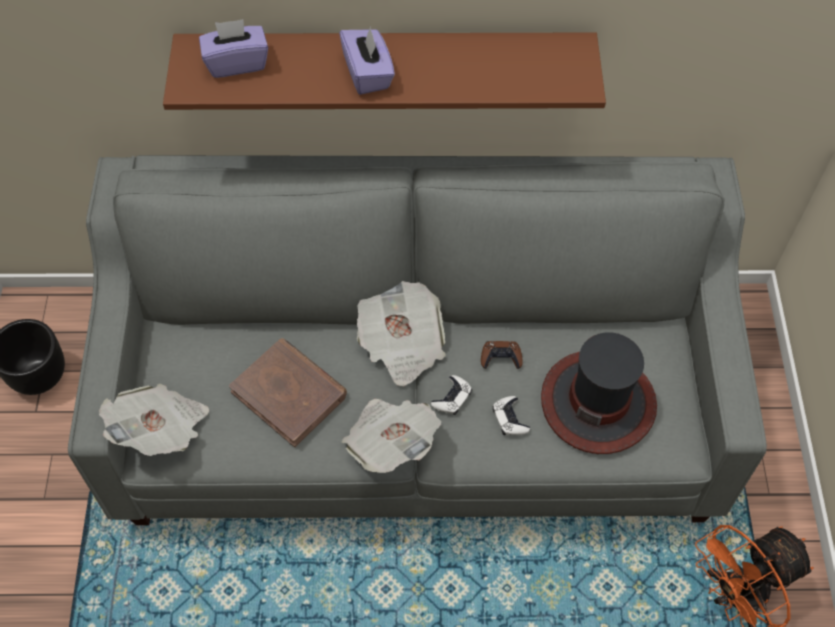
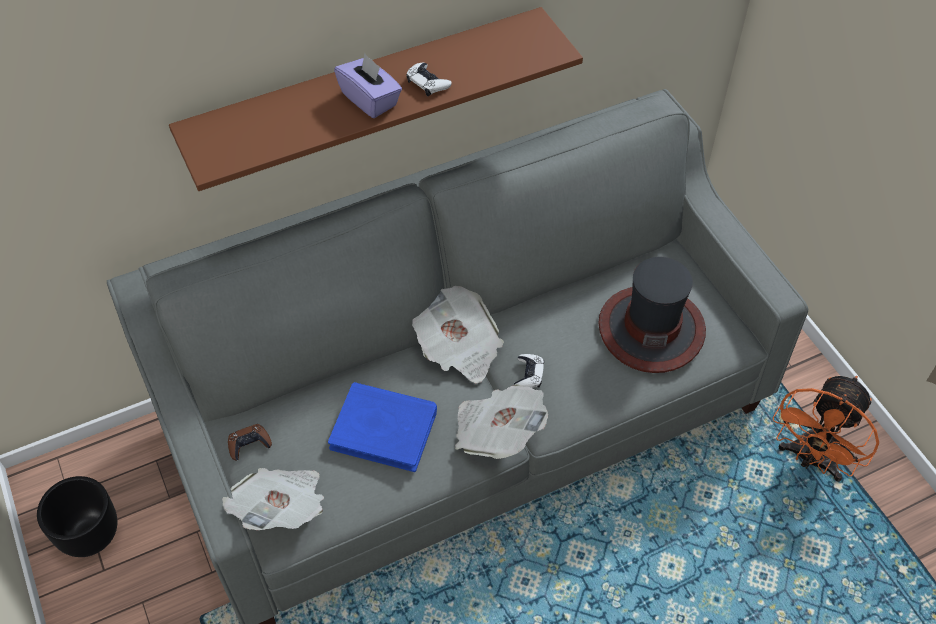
camera: 25 degrees left, 5 degrees down
(236, 63) = (245, 129): purple tissue box -> none
(289, 393) = (384, 428): brown book -> blue book
(501, 357) = (551, 325): brown game controller -> brown game controller (249, 444)
(510, 419) = (587, 371): white game controller -> white game controller (427, 82)

